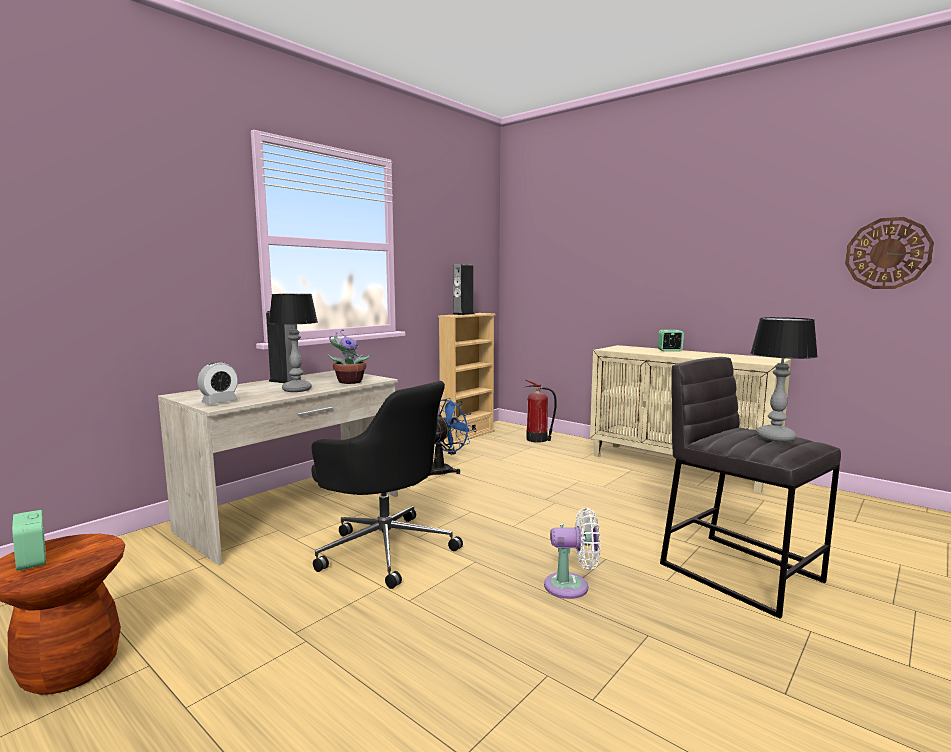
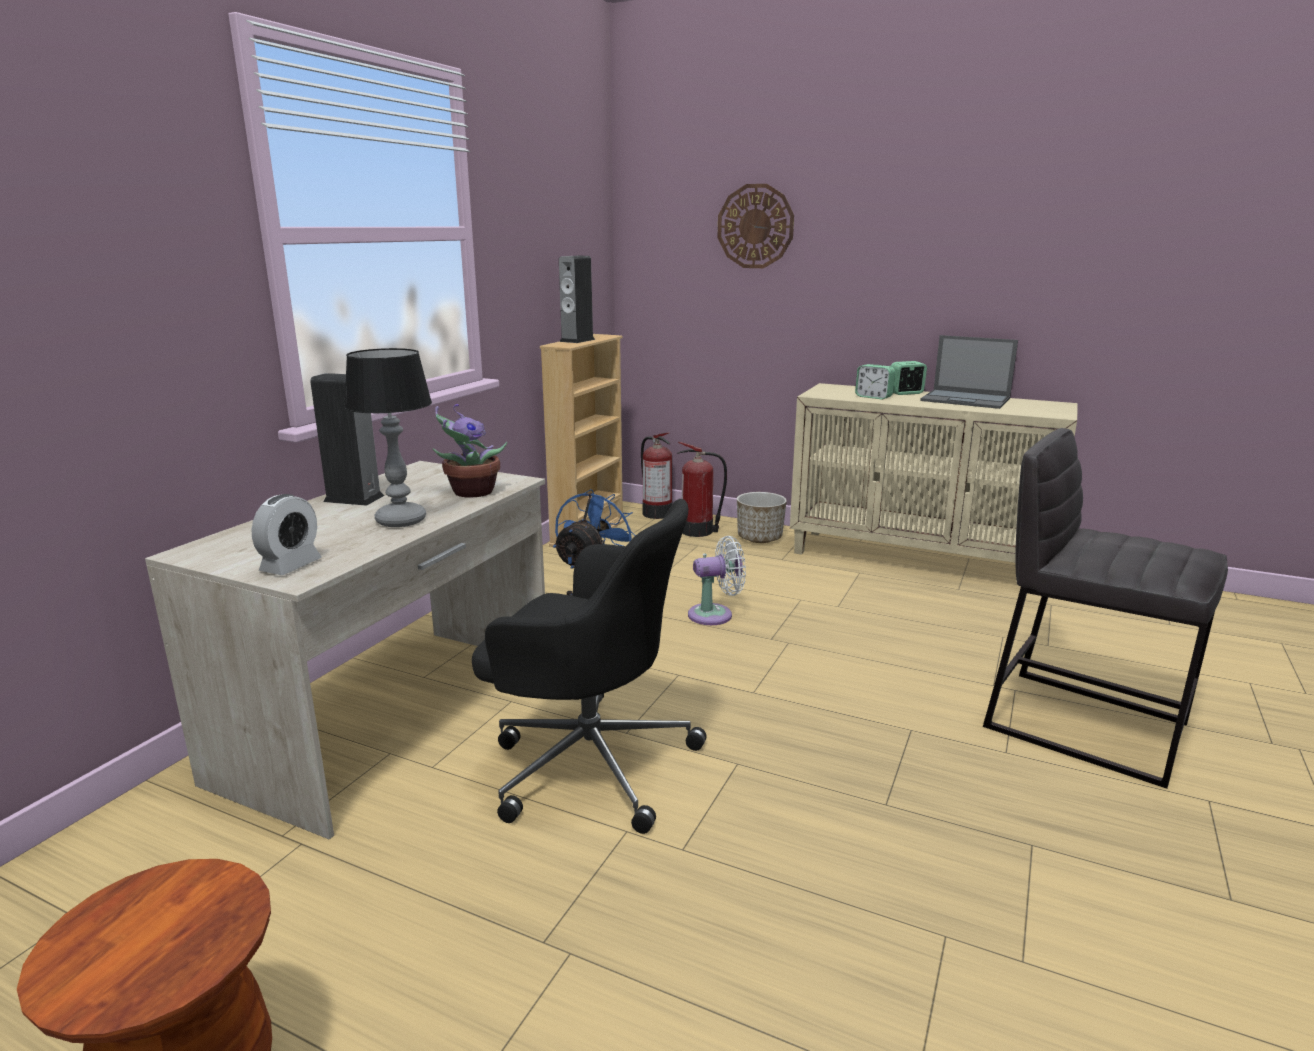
camera: 15 degrees left, 10 degrees up
(32, 560) = (106, 947): alarm clock -> alarm clock (873, 397)
(517, 428) = (656, 513): none -> fire extinguisher
(571, 586) = (893, 783): white fan -> white fan (715, 615)
(576, 446) = (759, 538): none -> planter
(708, 354) = (966, 400): none -> laptop
(776, 438) = (1155, 549): table lamp -> none
(887, 253) = (1221, 255): wall clock -> wall clock (755, 226)

